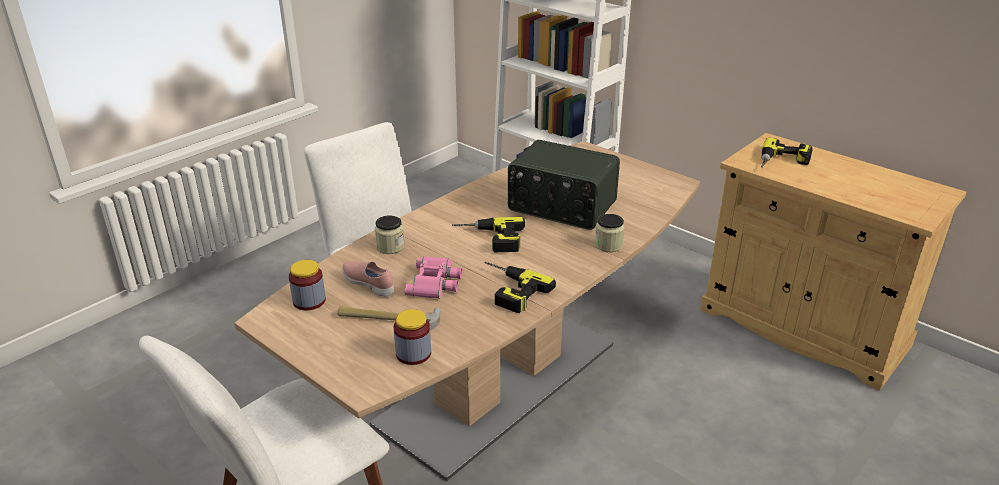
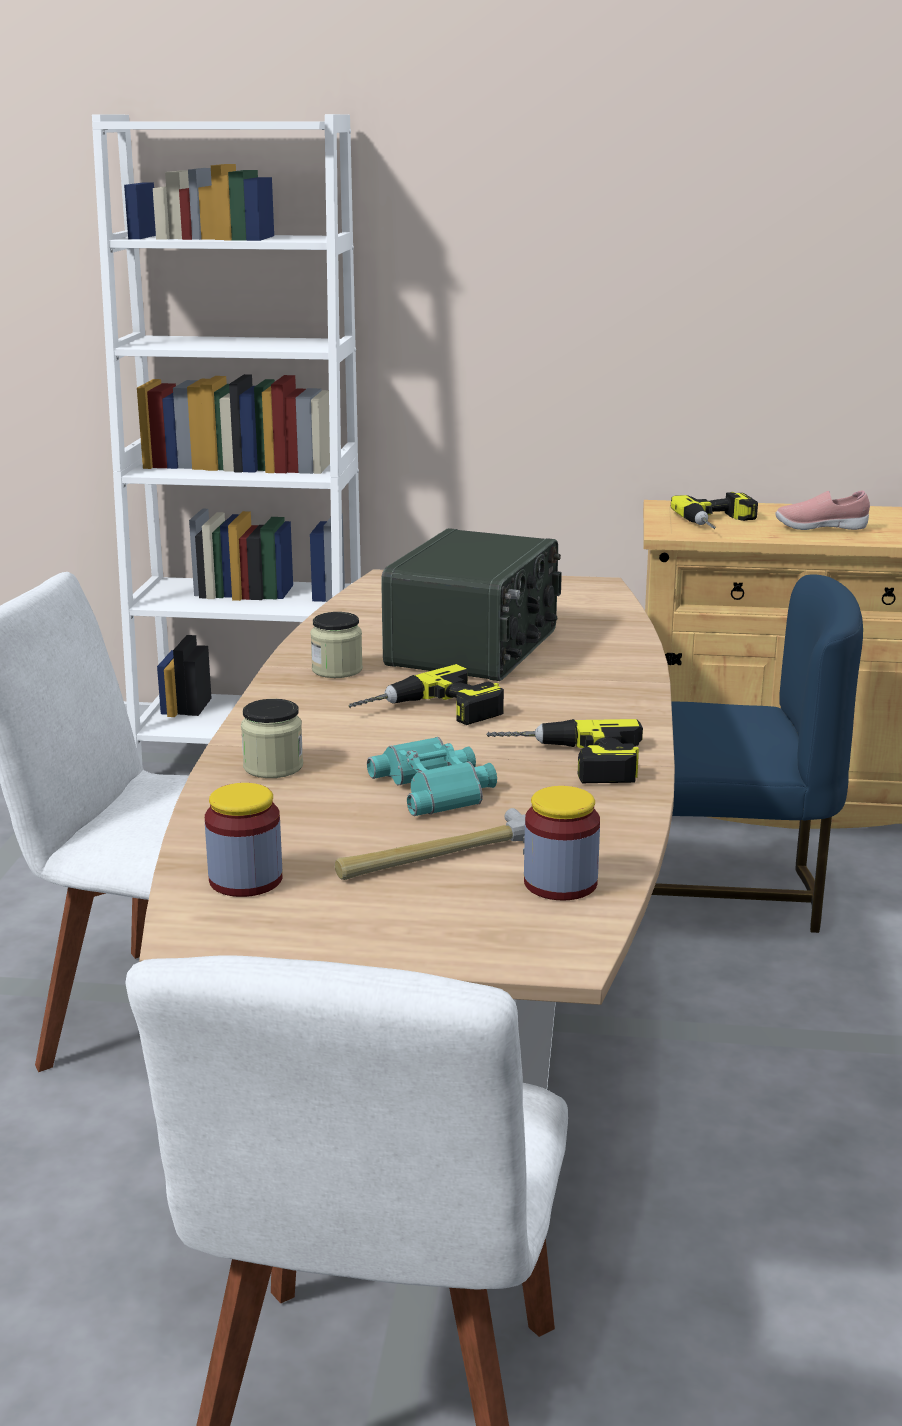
camera: 35 degrees left, 10 degrees down
(369, 284) = (322, 824): pink shoe -> pink shoe (820, 528)
(435, 283) = (437, 788): pink binoculars -> turquoise binoculars
(561, 207) = (476, 648): radio -> radio turned 60 degrees counterclockwise
(608, 245) = (622, 672): jar -> jar (337, 670)
(694, 370) = (716, 896): none -> blue chair

